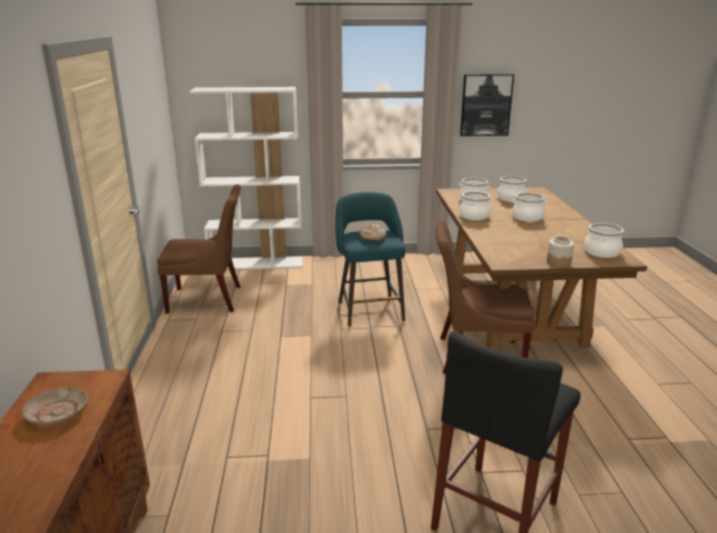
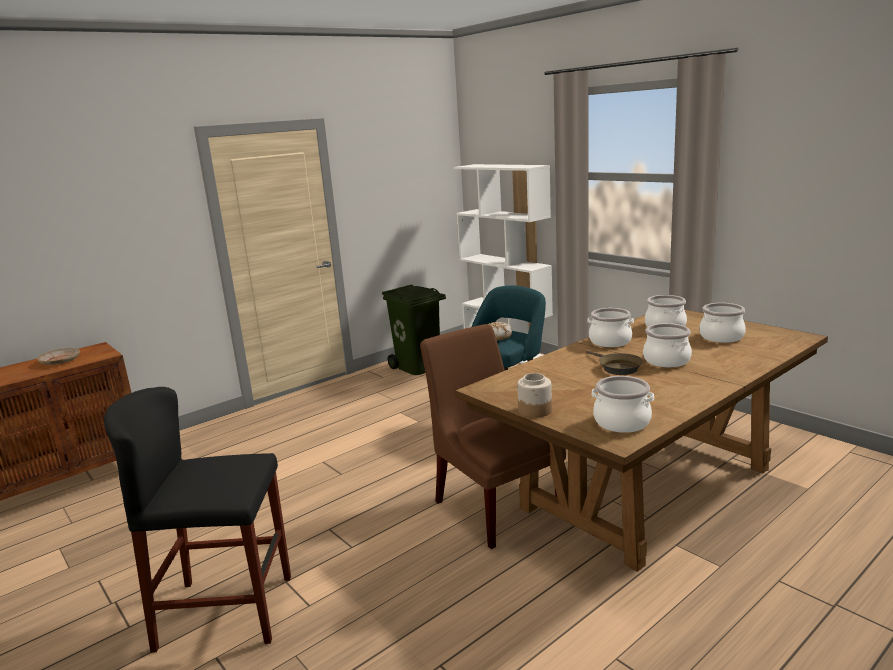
camera: 55 degrees right, 5 degrees down
(208, 299) = (418, 367): brown chair -> green trash can
(486, 105) = (771, 197): picture -> none
(521, 228) = (617, 368): none -> brown frying pan

